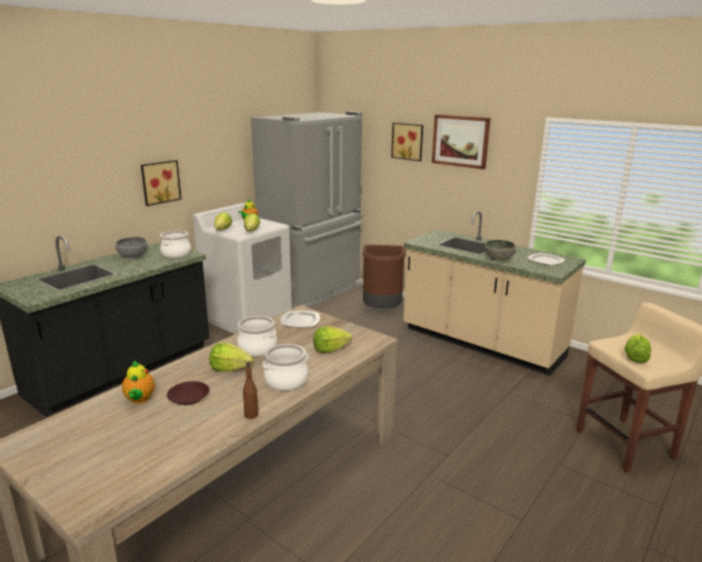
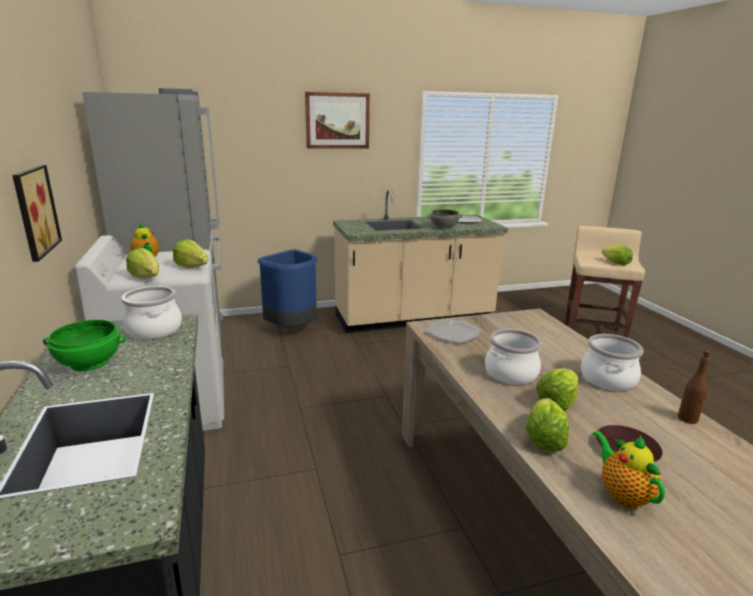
camera: 55 degrees left, 0 degrees up
(133, 257) = (90, 362): grey bowl -> green bowl
(139, 400) = (622, 494): teapot -> teapot turned 135 degrees counterclockwise
(330, 349) = (542, 339): lettuce -> lettuce (544, 439)
(382, 310) = (292, 329): brown trash can -> blue trash can
(408, 141) = (270, 126): picture -> none

